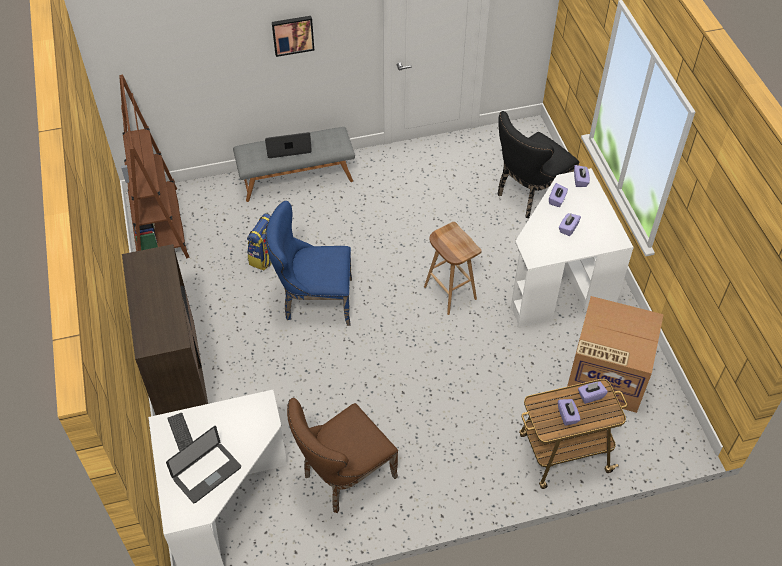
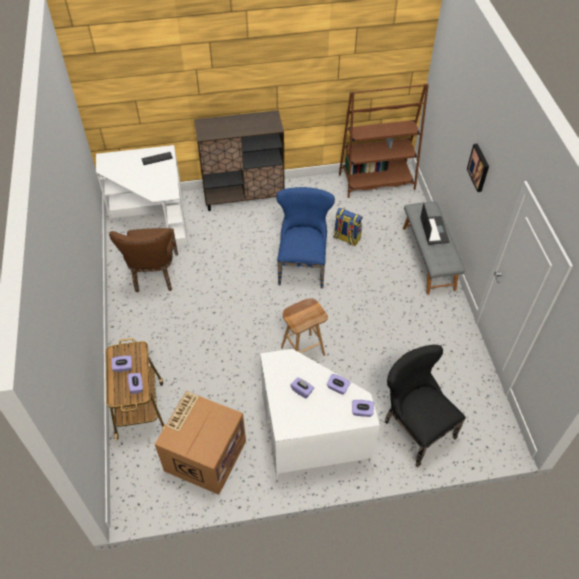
camera: 95 degrees right, 0 degrees up
(207, 473) = (128, 169): laptop -> none
(343, 477) = (154, 275): brown chair -> brown chair turned 150 degrees counterclockwise

